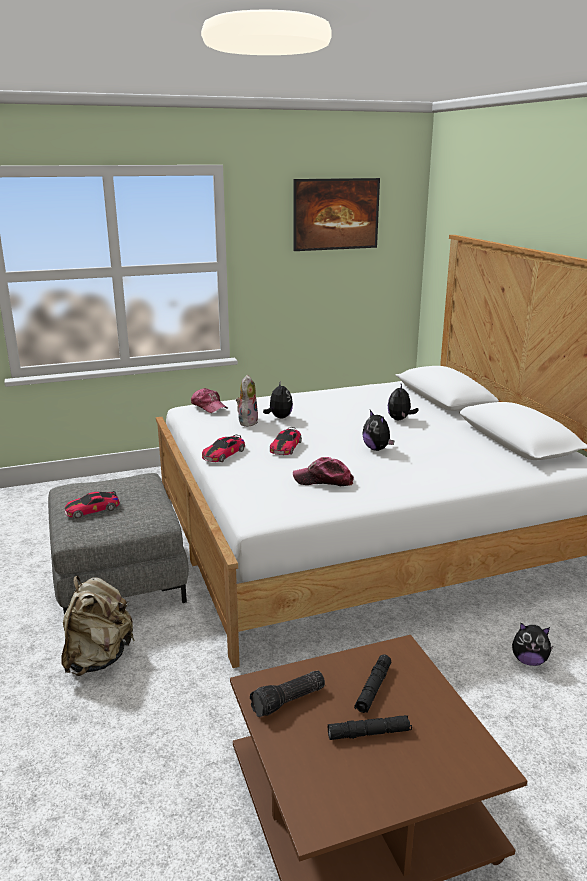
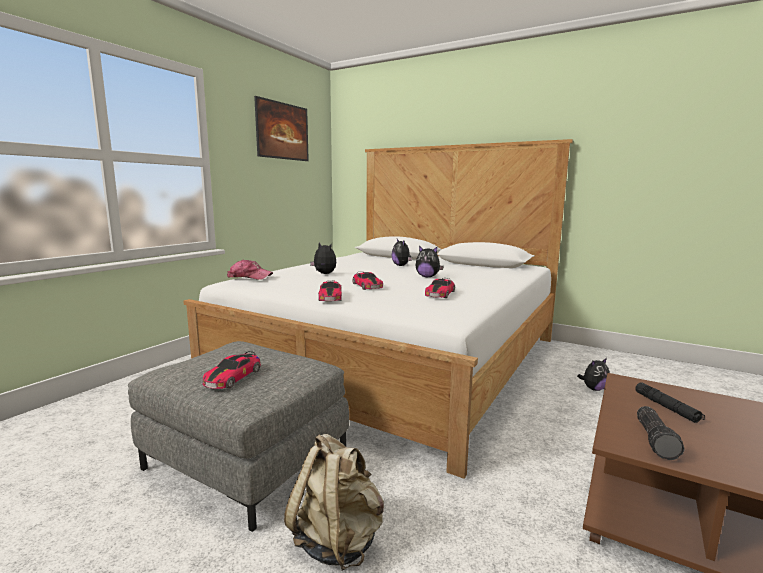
camera: 40 degrees left, 10 degrees down
(247, 422) = (303, 279): plush toy -> none
(323, 480) = (440, 294): cap -> toy car
(369, 733) = (727, 431): black flashlight -> none

